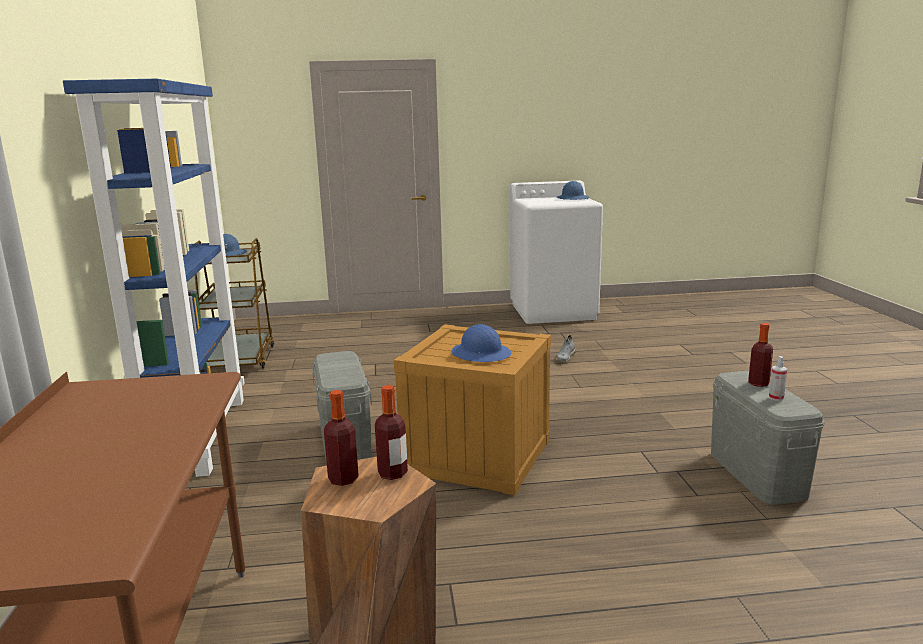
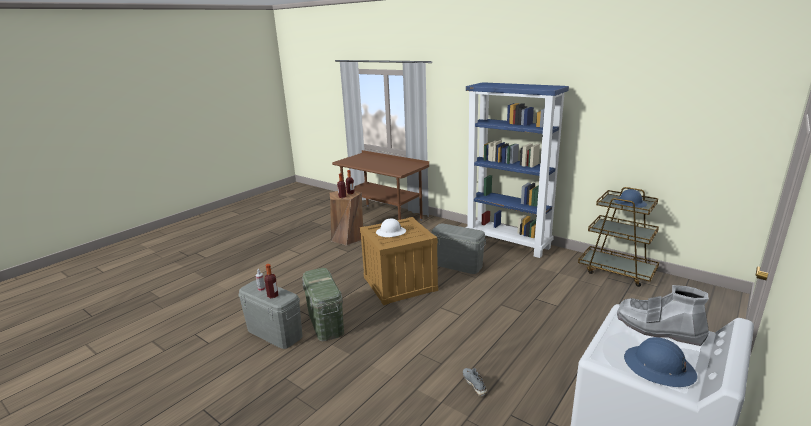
camera: 135 degrees right, 5 degrees up
(481, 354) = (391, 232): blue hard hat -> white hard hat
(536, 201) = (658, 328): none -> grey boot
(661, 454) = (325, 322): none -> green storage box

